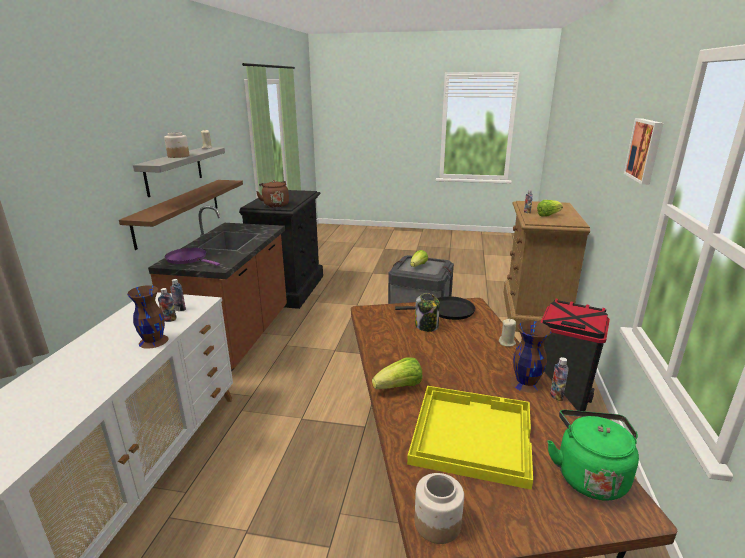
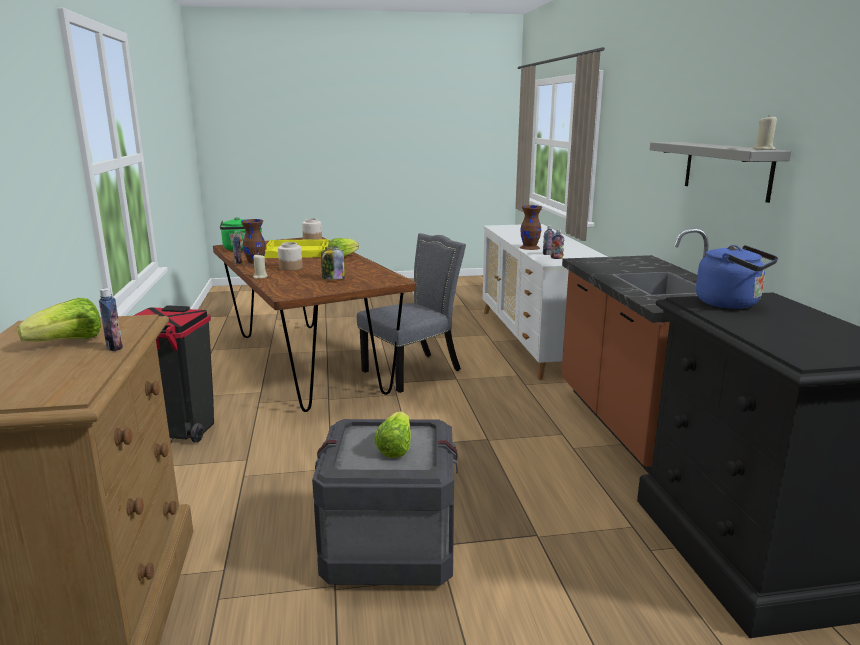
camera: 160 degrees right, 5 degrees down
(178, 156) = (704, 144): jar -> jar (291, 268)
(179, 211) = (715, 228): brown shelf -> none
(188, 259) = (637, 263): purple frying pan -> none
(275, 205) = (731, 304): brown kettle -> blue kettle
(337, 441) = (411, 372): none -> grey chair
(447, 311) = (314, 288): black frying pan -> none
(645, 150) = (44, 124): picture -> none

